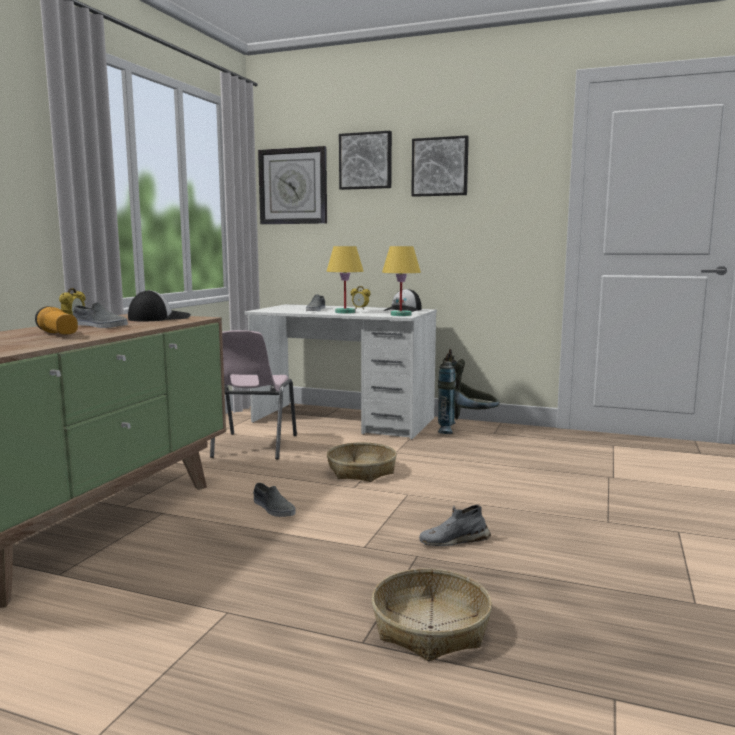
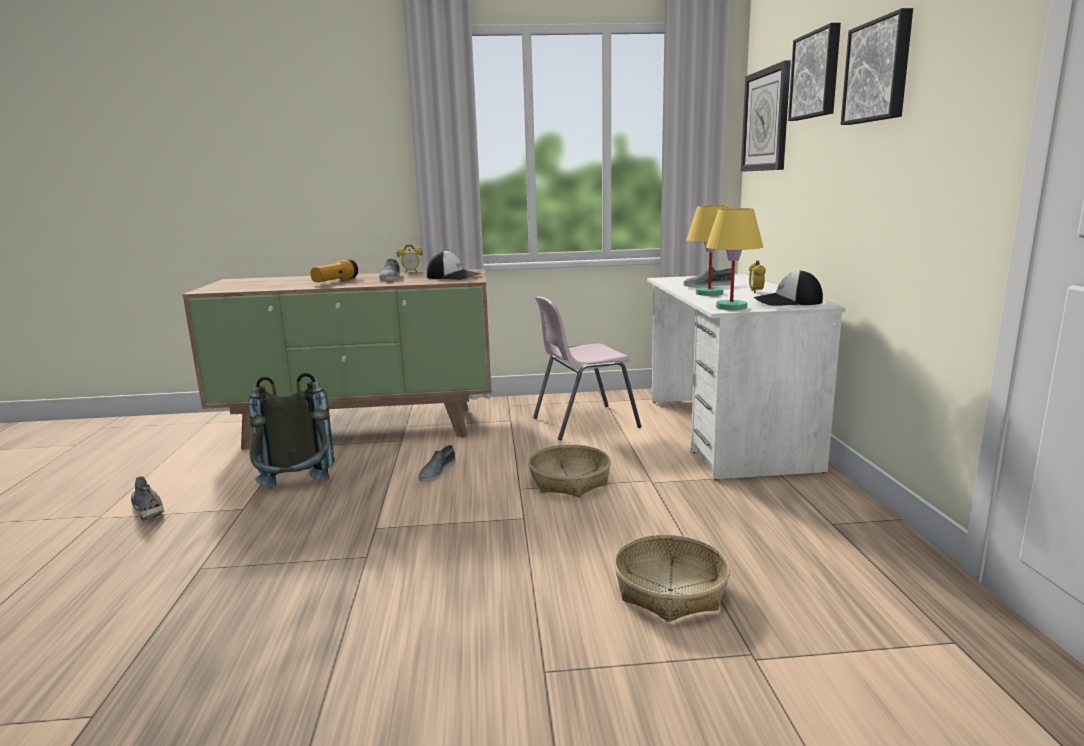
camera: 65 degrees right, 5 degrees up
(431, 627) = (224, 593): basket -> basket (671, 590)
(453, 541) = (412, 568): grey shoe -> grey shoe (149, 509)
(465, 430) = (810, 502): grey backpack -> grey backpack (296, 493)

